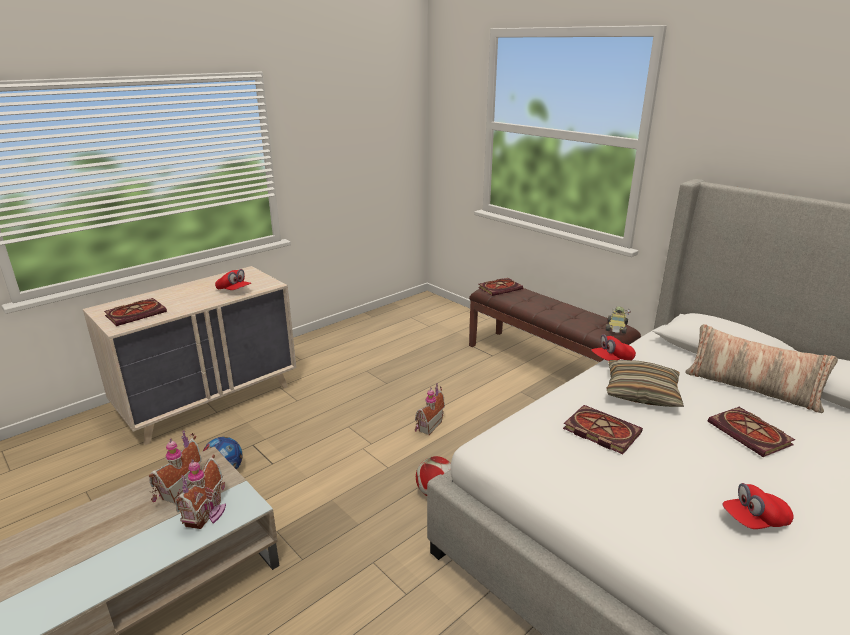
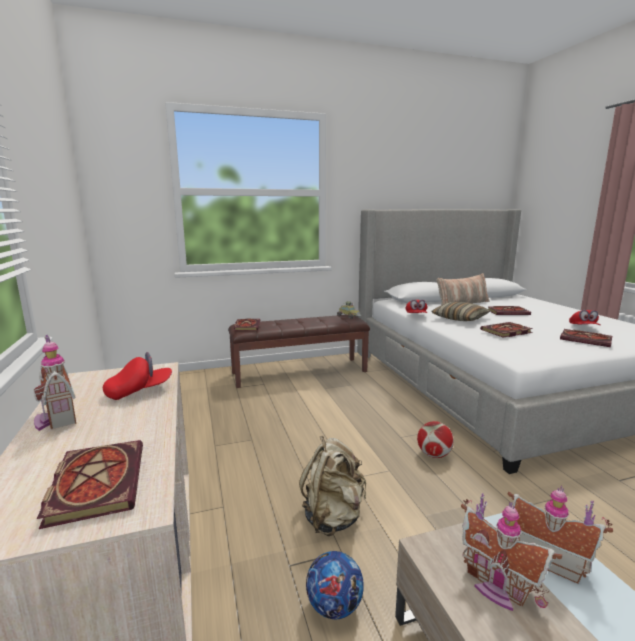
camera: 65 degrees left, 10 degrees down
(308, 451) = (333, 517): none -> beige backpack
(427, 426) = (340, 436): toy house -> toy house (55, 418)
(655, 515) = (587, 340): none -> book

